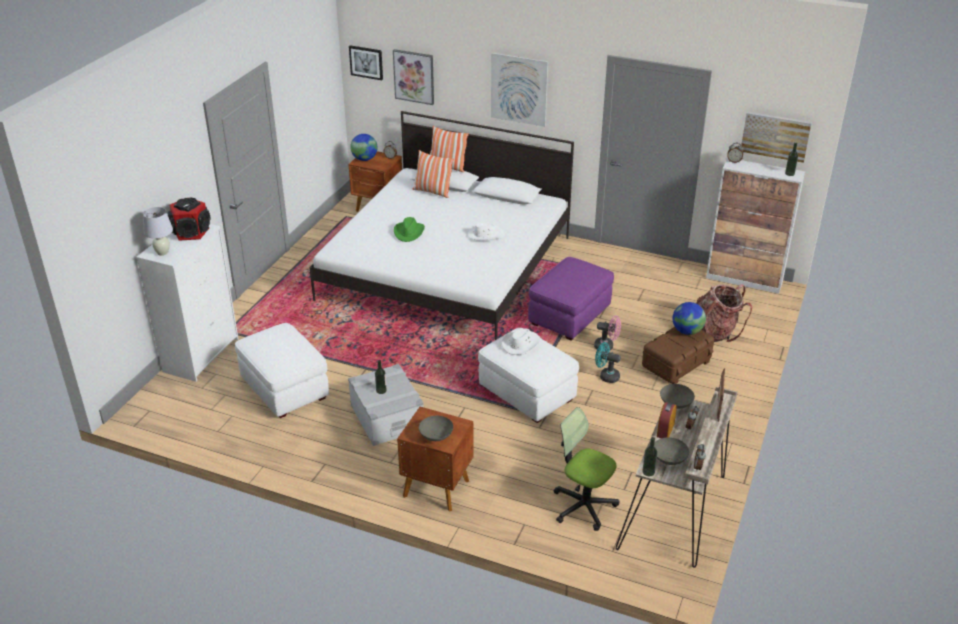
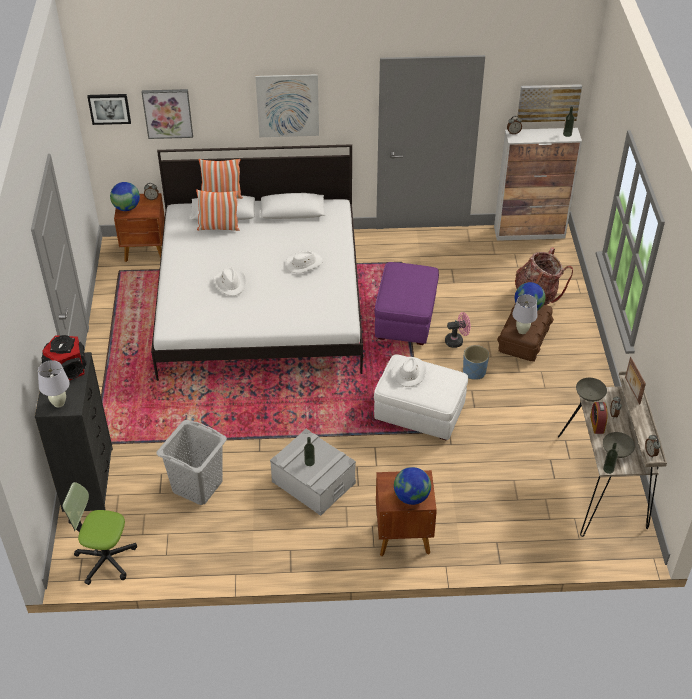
camera: 25 degrees left, 10 degrees up
(202, 355) = (88, 479): white dresser -> black dresser
(284, 388) = (197, 486): white ottoman -> grey laundry basket
(409, 232) = (230, 283): green hat -> white hat
(436, 436) = (411, 497): grey bowl -> globe
(583, 506) = (532, 506): office chair -> office chair (106, 559)
(606, 376) = (474, 372): turquoise fan -> blue planter
(667, 348) = (522, 331): none -> white table lamp

